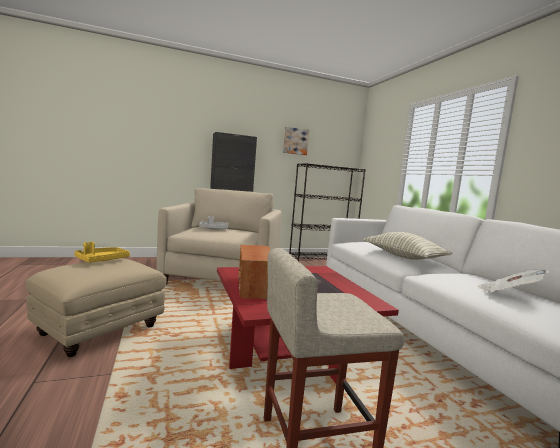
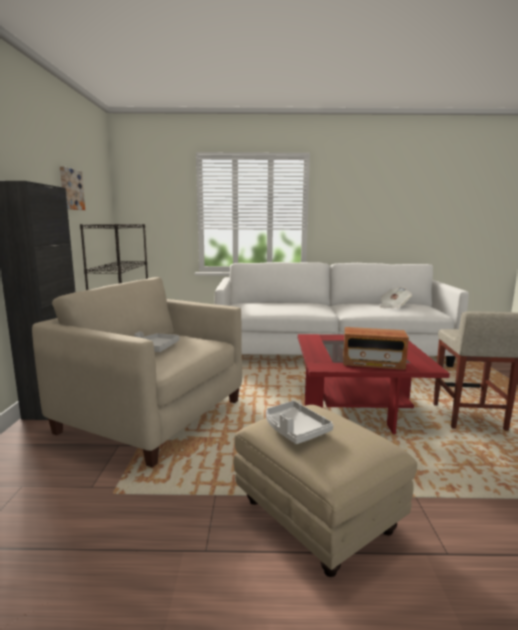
camera: 70 degrees left, 5 degrees up
(102, 260) = (294, 430): yellow tray -> grey tray
(403, 257) = (305, 306): pillow -> none

